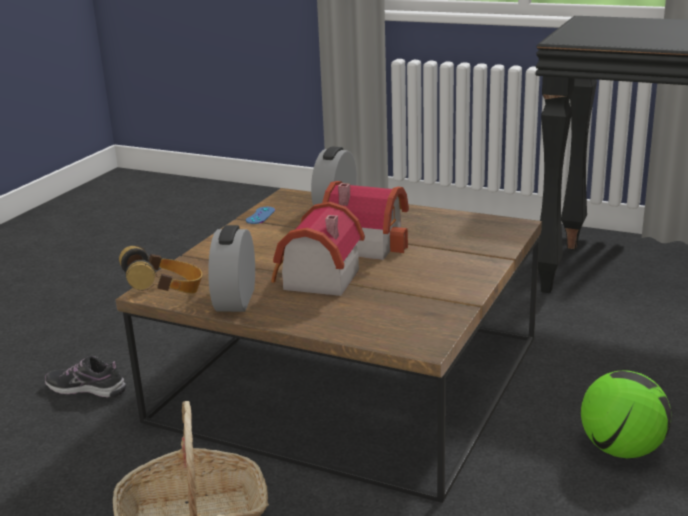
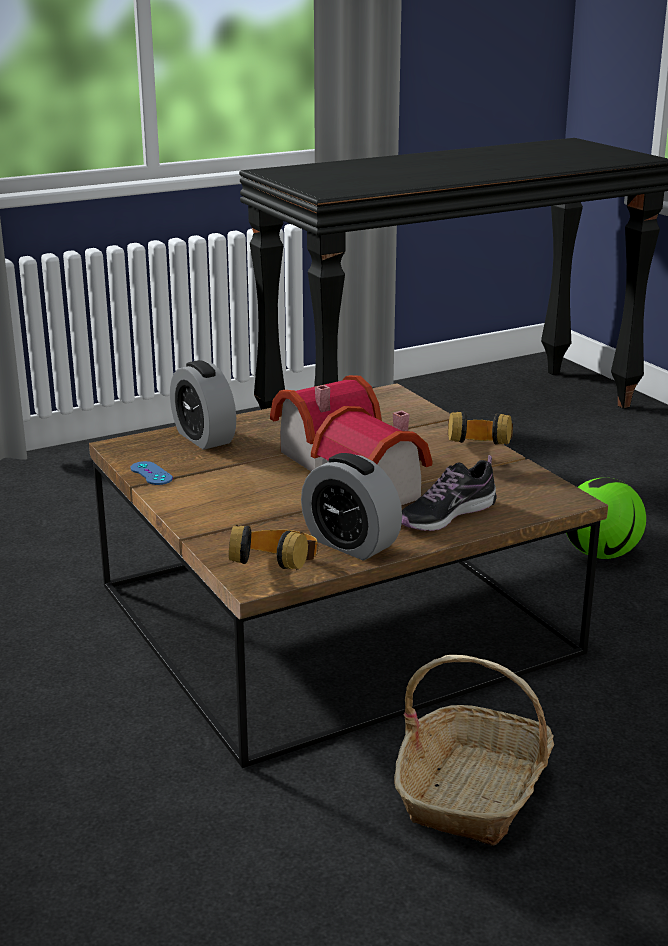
camera: 55 degrees left, 0 degrees up
(87, 389) = (106, 784): shoe -> shoe (446, 515)
(458, 287) = (478, 453): none -> headphones

